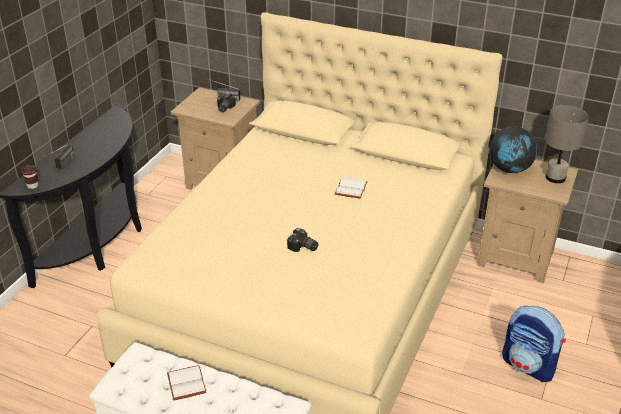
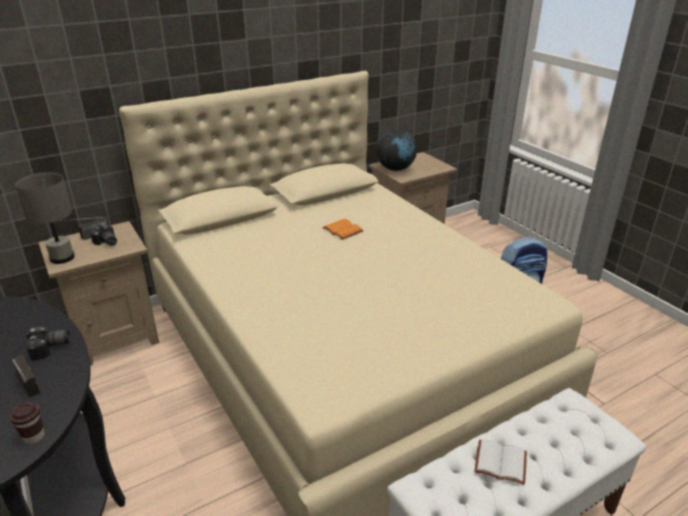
camera: 55 degrees left, 5 degrees down
(303, 247) = (402, 283): camera -> camera (51, 348)
(350, 188) = (341, 230): white book -> orange book
(555, 178) = (424, 161): grey table lamp -> grey table lamp (63, 258)

